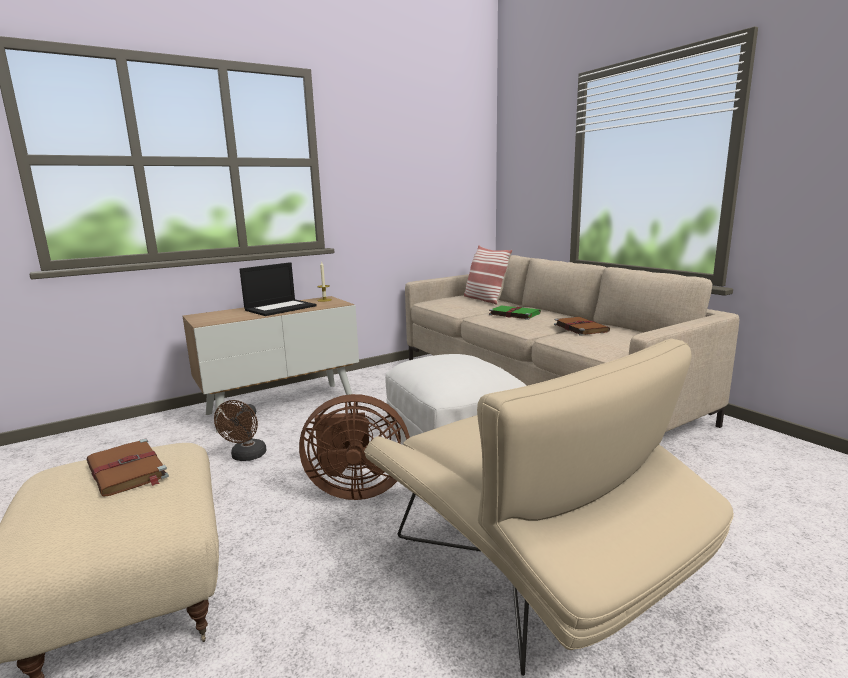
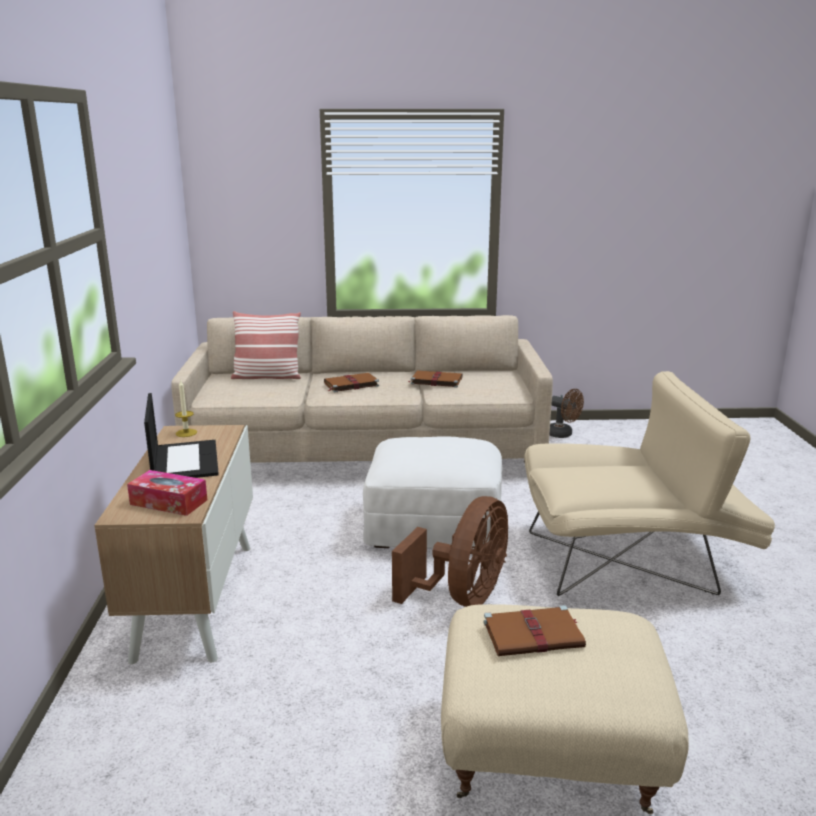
camera: 60 degrees left, 5 degrees up
(218, 317) = (169, 502): none -> tissue box
(246, 457) = (319, 648): brown fan -> brown fan (563, 434)
(513, 314) = (350, 384): green book -> brown book

